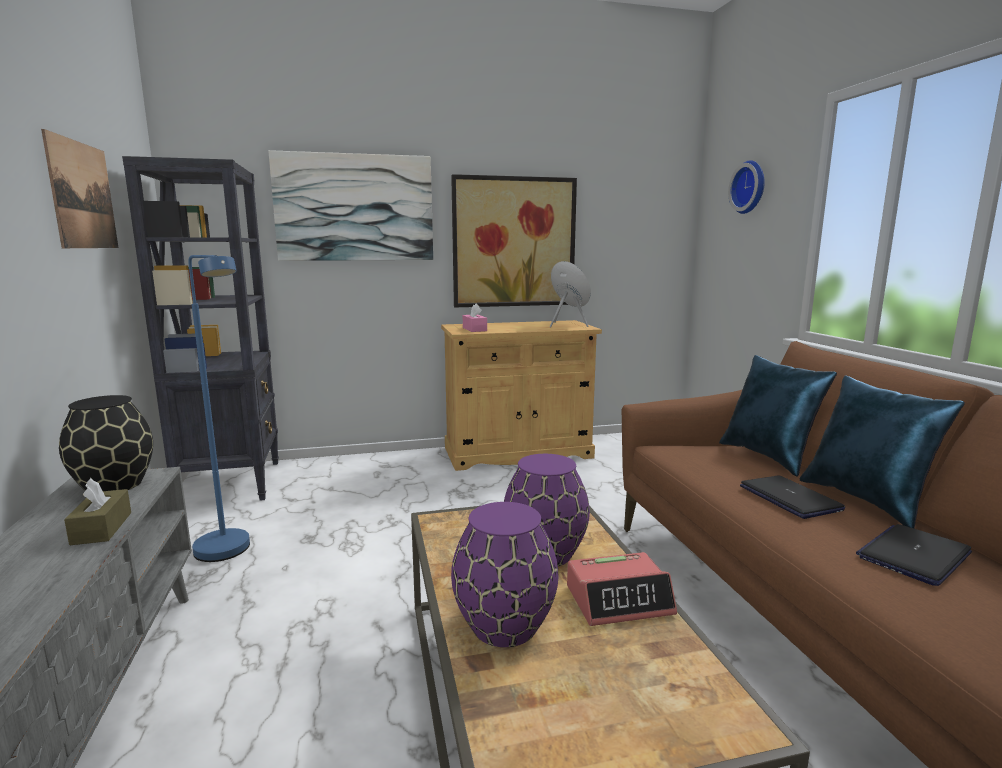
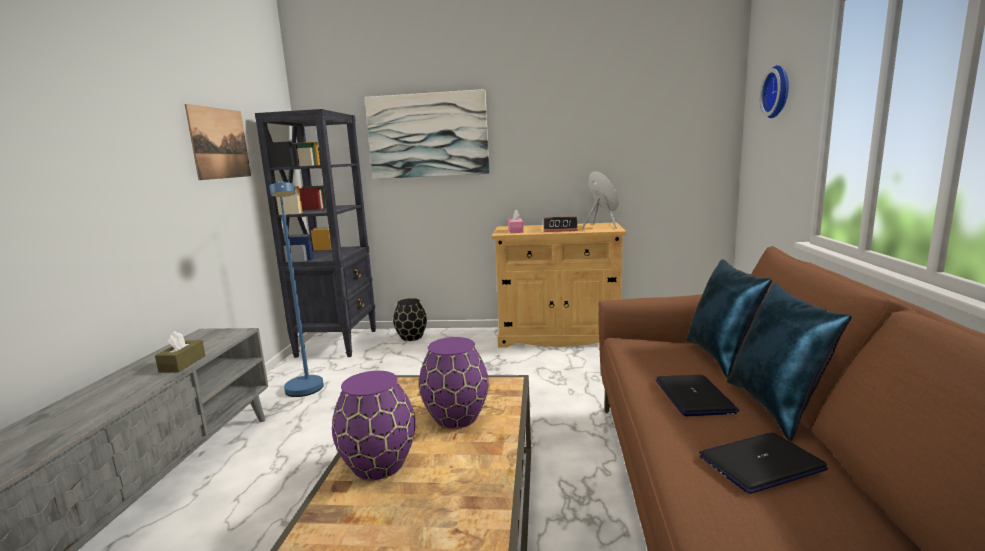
camera: 20 degrees right, 0 degrees up
(115, 485) = (213, 337): black vase -> black vase (412, 337)
(514, 242) = (558, 156): picture -> none
(619, 600) = (478, 460): alarm clock -> alarm clock (560, 230)

